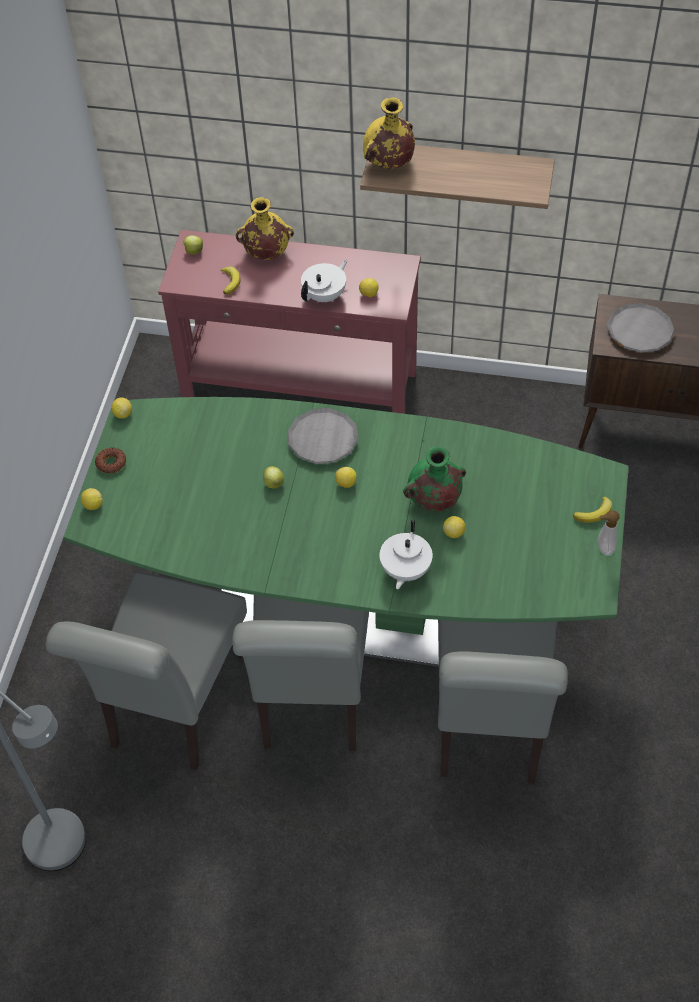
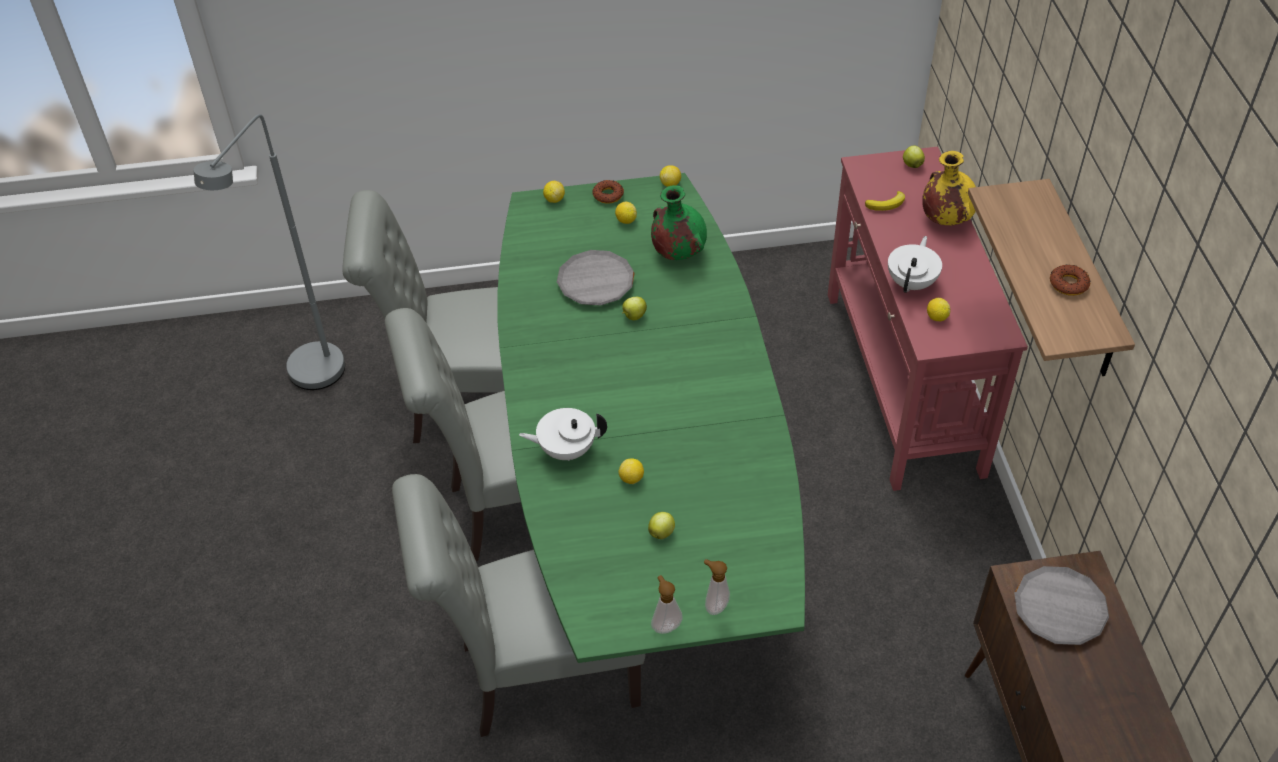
camera: 70 degrees right, 5 degrees down
(323, 439) = (709, 337): grey plate -> grey plate (595, 282)
(325, 296) = (912, 282): white teapot -> white teapot turned 90 degrees counterclockwise
(345, 483) = (659, 371): lemon -> lemon (626, 220)
(388, 164) = (1018, 201): yellow vase -> none
(433, 500) = (669, 450): green vase -> green vase (677, 252)
(485, 169) = (1068, 284): none -> donut
(515, 527) = (662, 532): none -> apple
(594, 513) = (714, 605): banana -> soap dispenser

